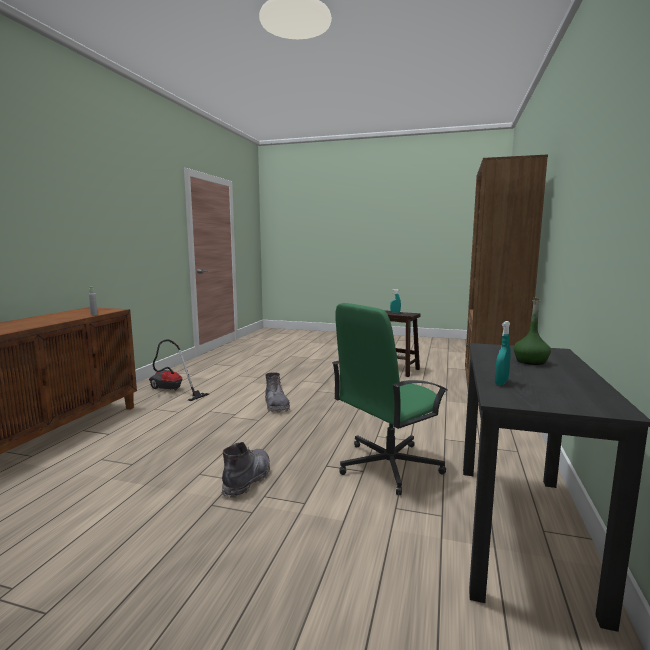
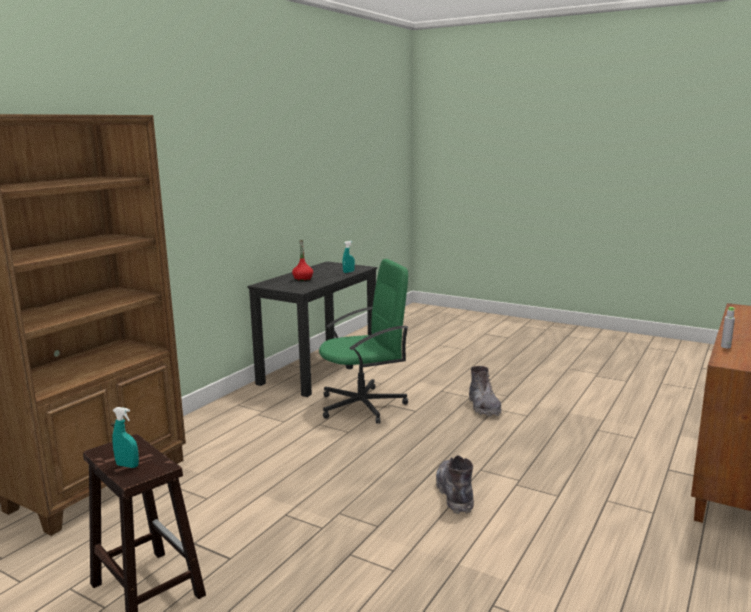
camera: 165 degrees left, 5 degrees up
(172, 390) = (670, 569): vacuum cleaner -> none
(247, 480) = (484, 407): grey boot -> grey boot turned 45 degrees counterclockwise
(530, 361) = (303, 279): green bottle -> red bottle

